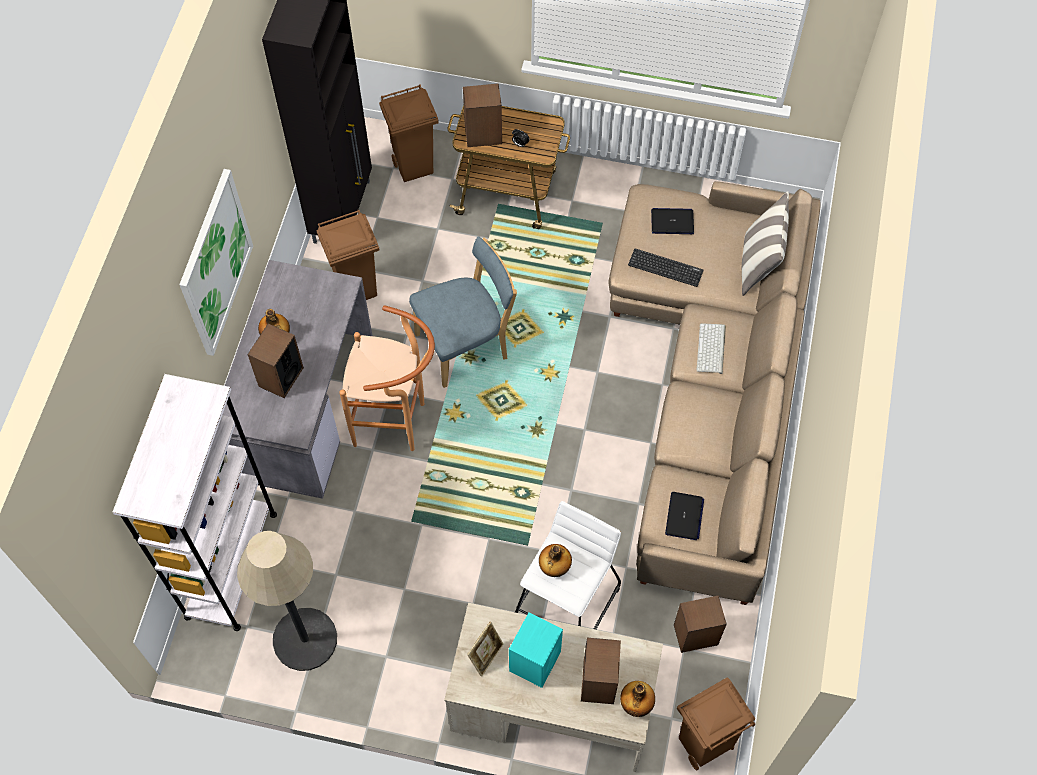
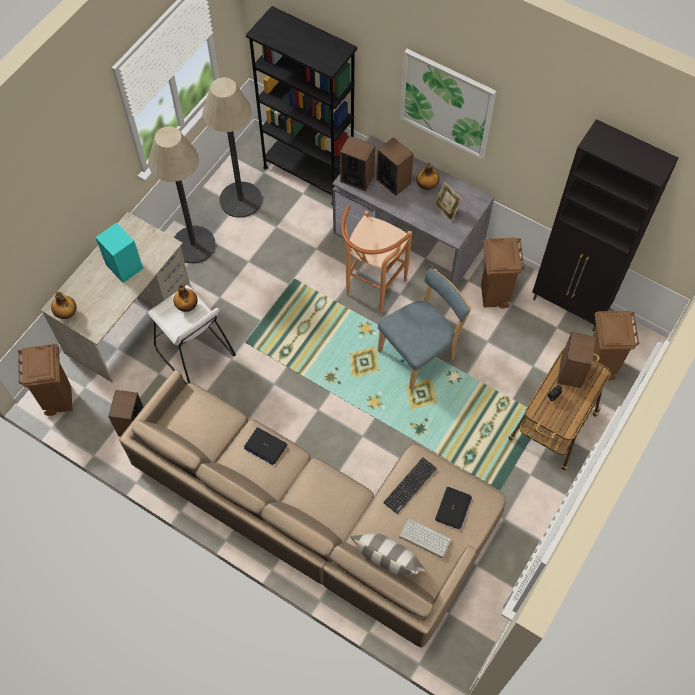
camera: 110 degrees right, 0 degrees up
(231, 565) = (308, 173): white bookcase -> black bookcase
(402, 673) = (193, 245): none -> floor lamp
(466, 345) = (419, 353): blue chair -> blue chair turned 120 degrees counterclockwise
(486, 656) = (142, 241): picture frame -> picture frame (446, 210)
(598, 682) = (92, 297): speaker -> speaker (357, 178)
(684, 516) = (194, 415): laptop -> laptop (265, 446)
(712, 349) = (322, 491): keyboard -> keyboard (424, 538)

